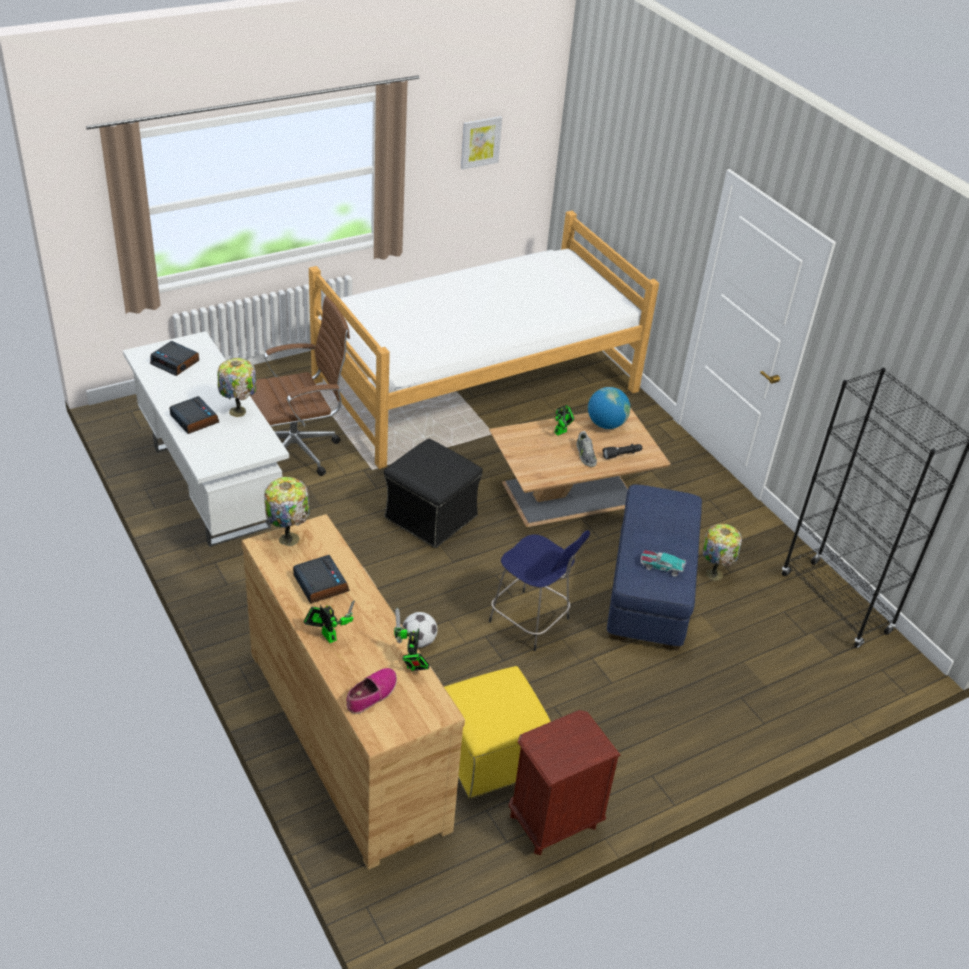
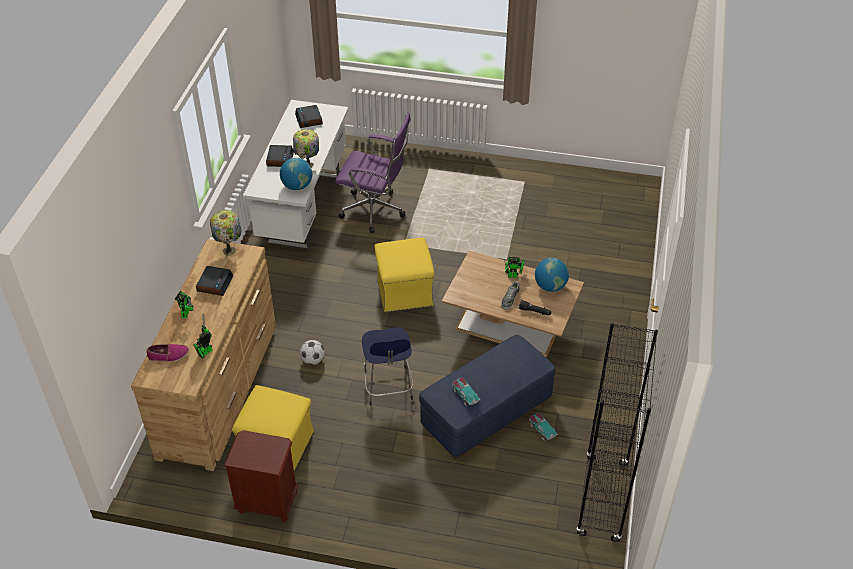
camera: 45 degrees right, 5 degrees up
(254, 439) = (297, 186): none -> globe
(299, 451) = (375, 211): brown office chair -> purple office chair
(430, 516) = (404, 291): black ottoman -> yellow ottoman
(477, 386) = (534, 222): bed -> none
(480, 142) = (608, 40): picture -> none
(715, 573) = (542, 429): table lamp -> toy car

